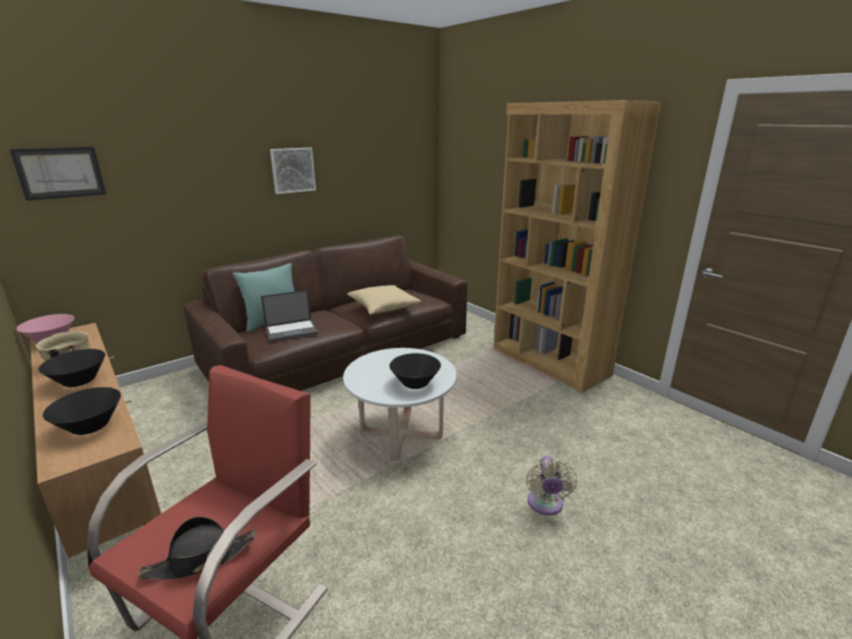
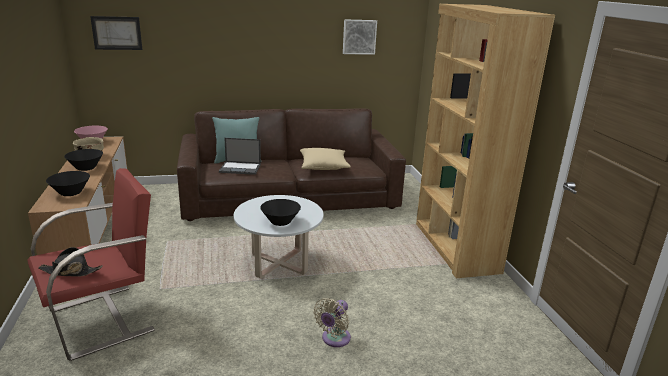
camera: 25 degrees right, 0 degrees up
(292, 170) = (279, 43): picture -> picture (359, 37)

